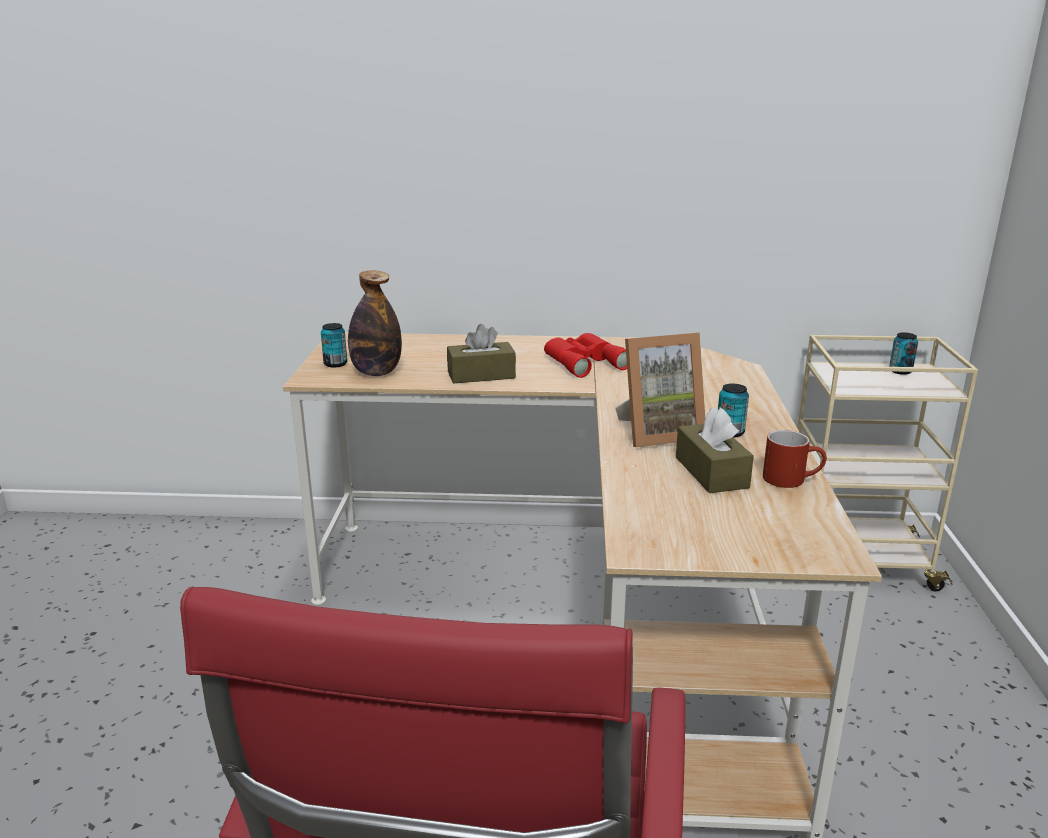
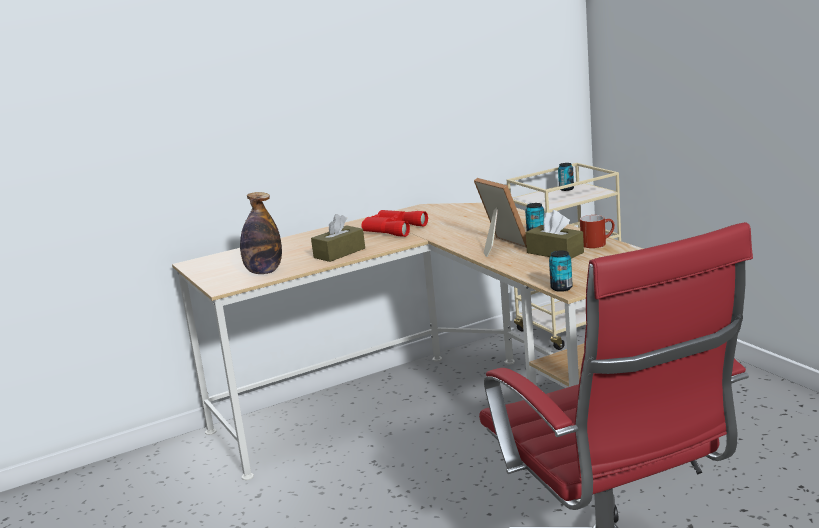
camera: 30 degrees left, 5 degrees down
(335, 364) = (222, 276): can -> can (561, 288)
(658, 432) = (498, 246): picture frame -> picture frame turned 75 degrees counterclockwise

